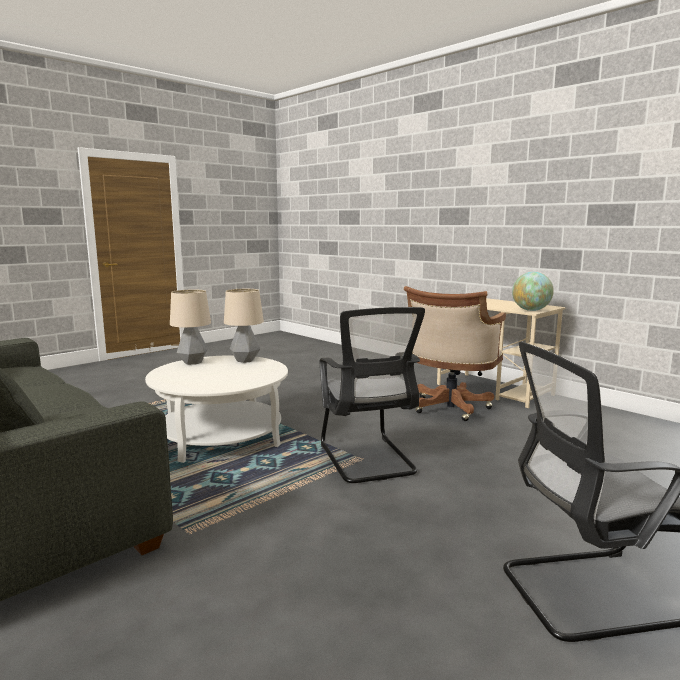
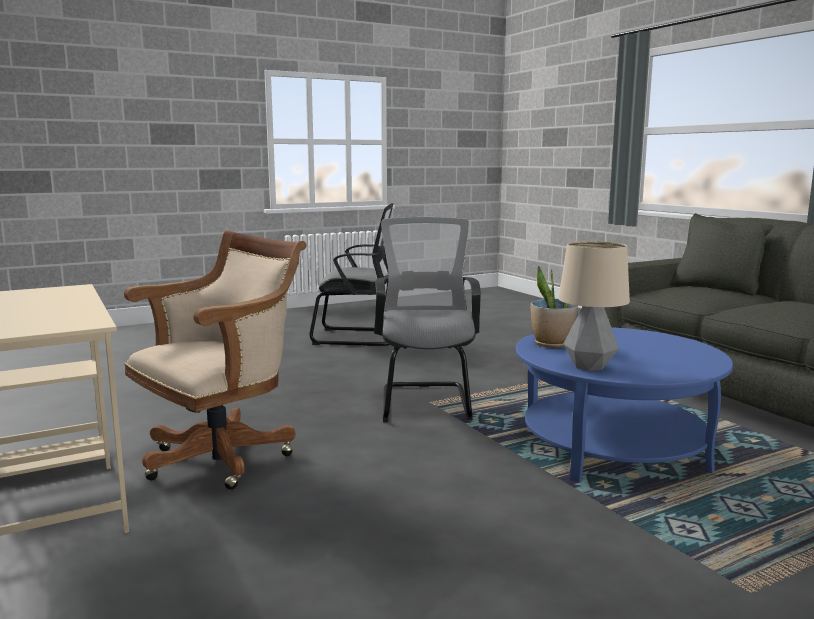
camera: 165 degrees left, 0 degrees up
(192, 362) = (681, 369): table lamp -> none
(221, 437) = (613, 447): white coffee table -> blue coffee table
(262, 373) = (552, 344): none -> potted plant
(531, 310) = (63, 289): globe -> none

